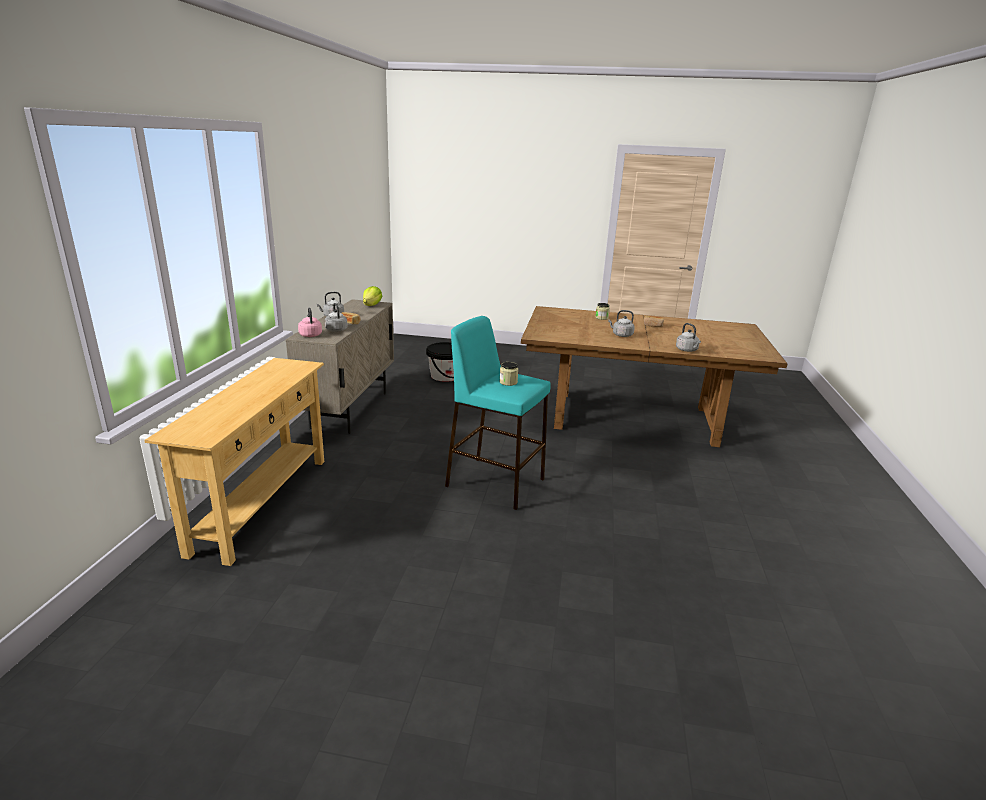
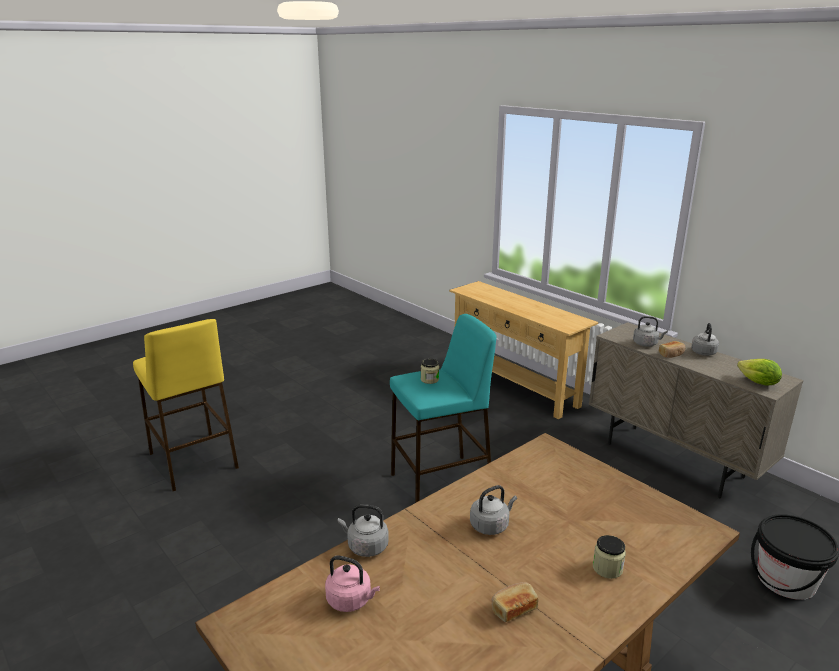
camera: 130 degrees right, 0 degrees up
(310, 335) = (633, 331): pink kettle -> pink kettle (351, 600)
(686, 658) = (193, 461): none -> yellow stool

